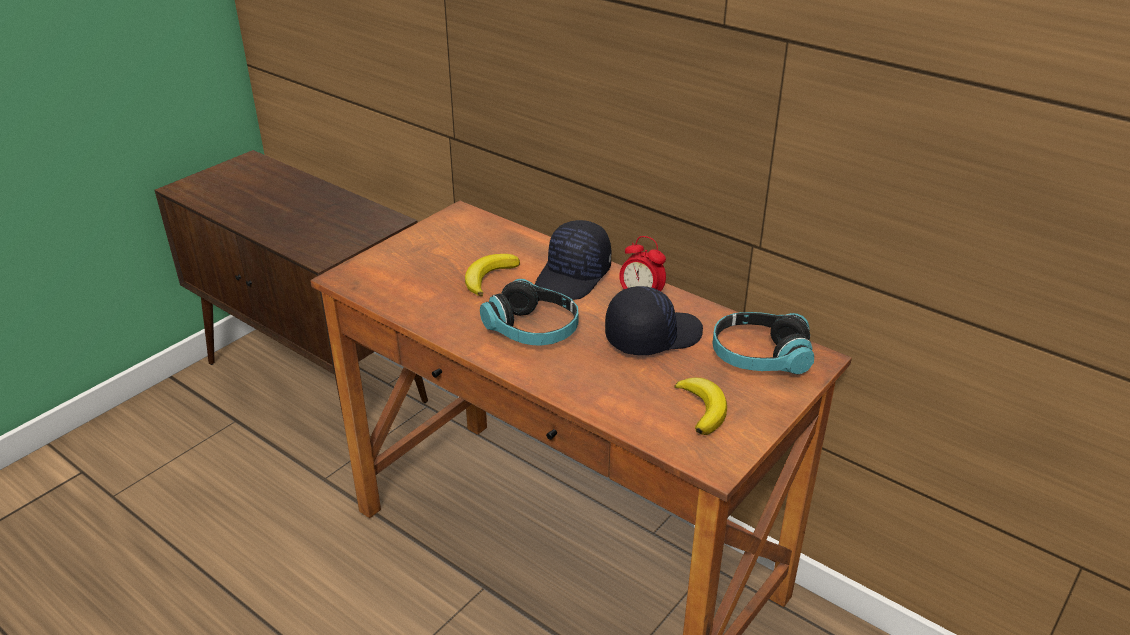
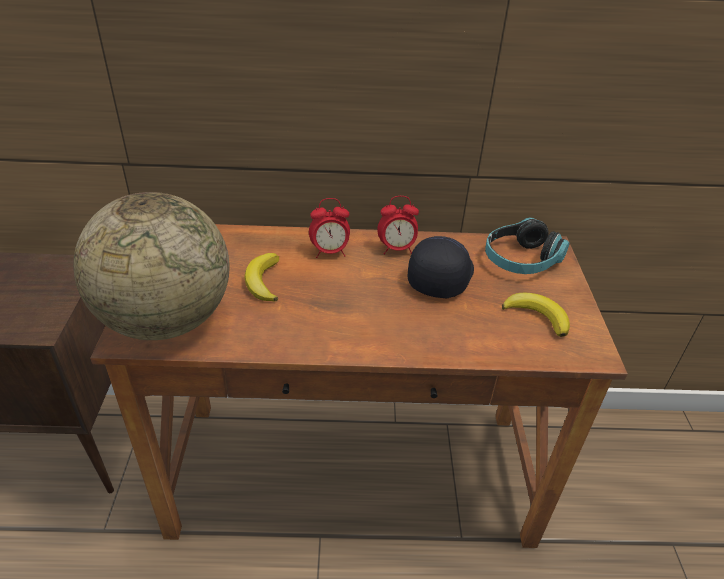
camera: 40 degrees left, 5 degrees up
(384, 276) = (166, 320): none -> globe
(532, 329) = (352, 311): headphones -> none
(574, 276) = (329, 252): black cap -> alarm clock

